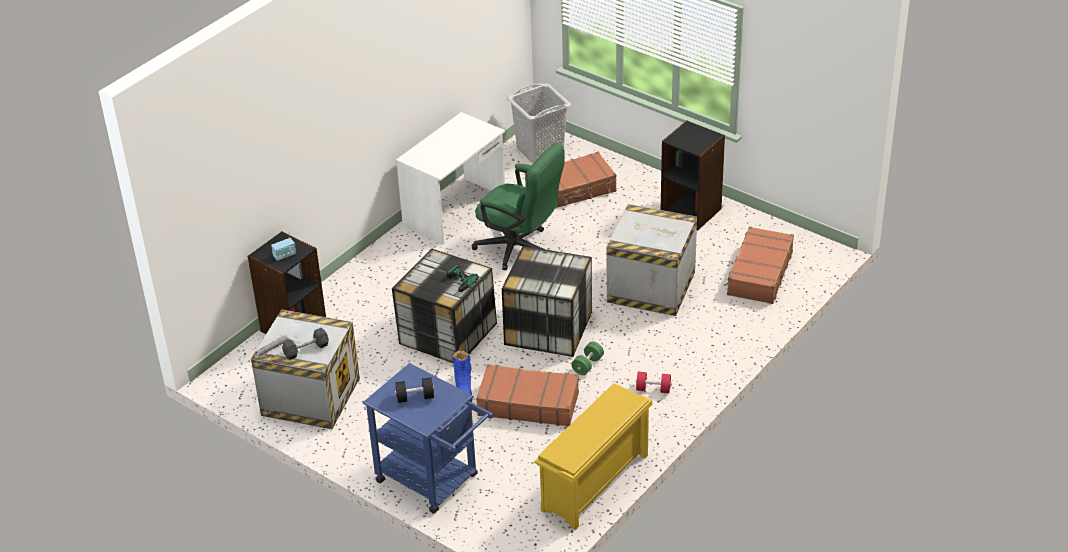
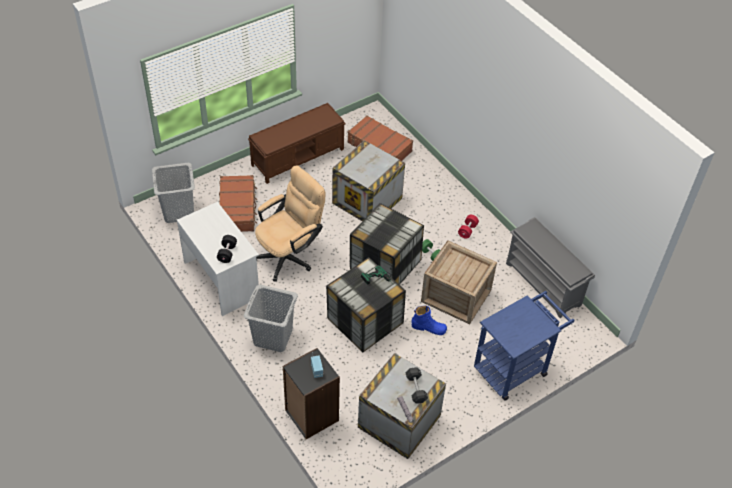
camera: 75 degrees left, 10 degrees up
(390, 269) = (273, 336): none -> grey laundry basket
(415, 397) = (519, 327): black dumbbell -> black dumbbell (227, 253)
(520, 249) = (290, 255): green office chair -> beige office chair
(528, 403) = (456, 296): brown suitcase -> crate
(595, 484) = (544, 284): yellow shoe rack -> grey shoe rack
(691, 211) = (298, 157): black bookcase -> brown bench

